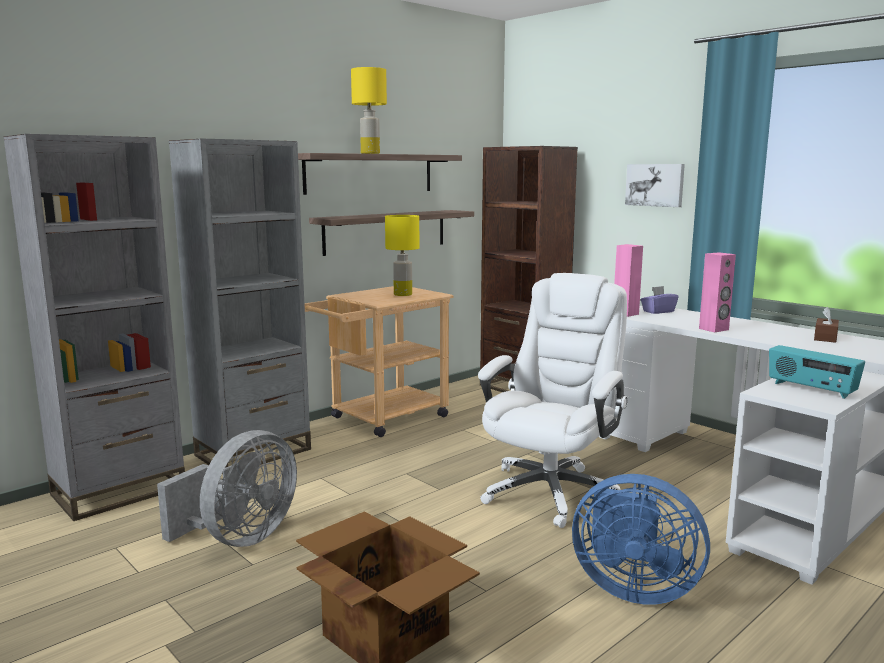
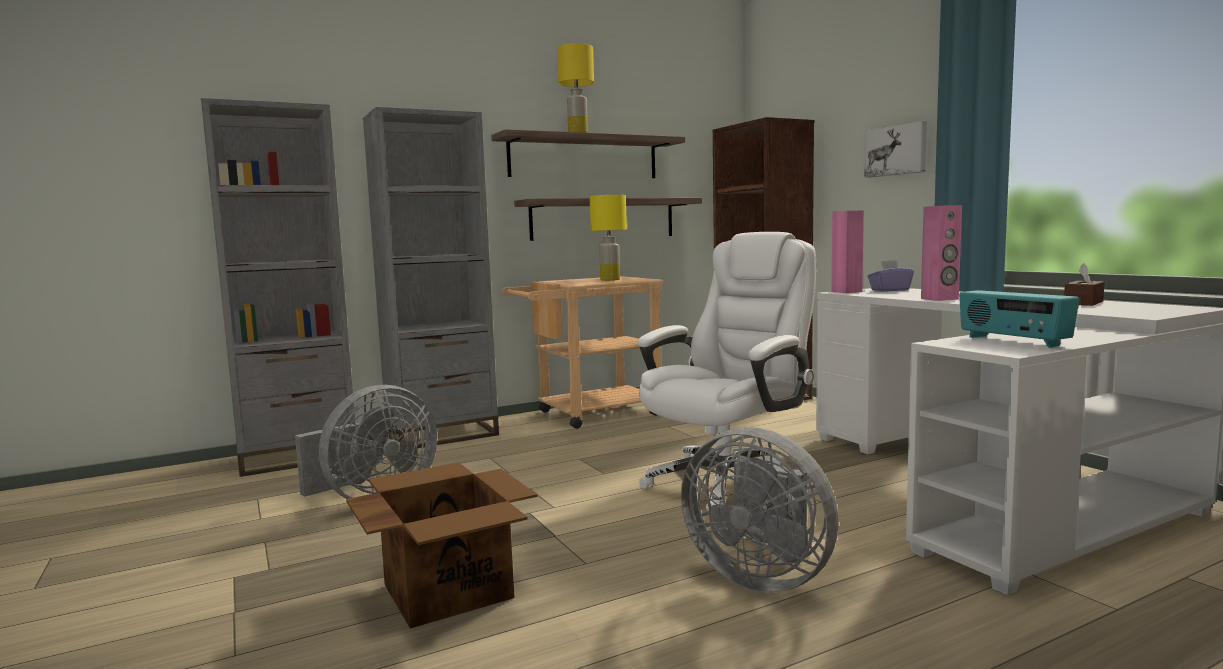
camera: 15 degrees right, 5 degrees down
(632, 588) = (760, 576): blue fan -> grey fan

